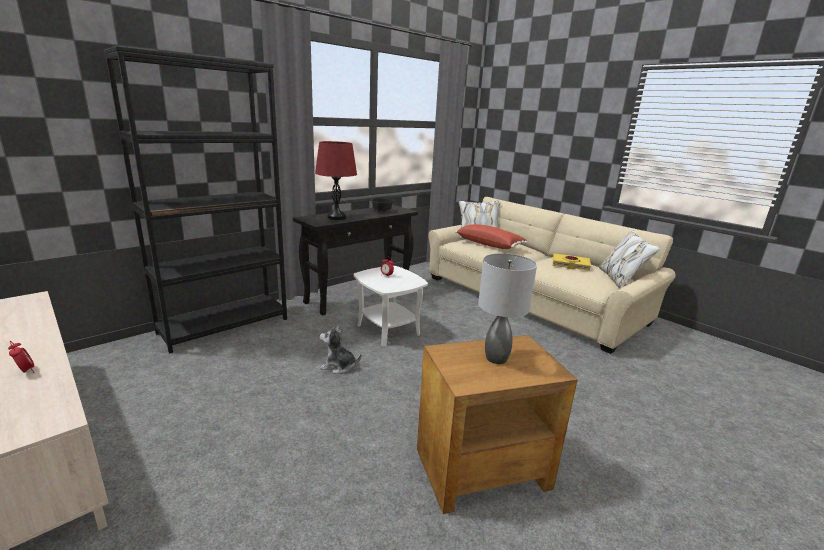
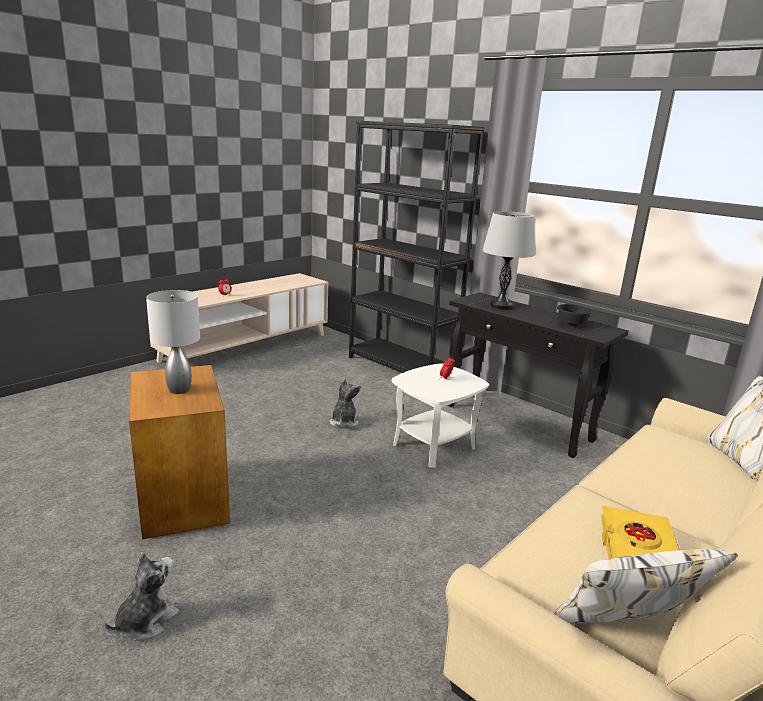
camera: 85 degrees right, 0 degrees up
(336, 217) = (501, 306): red table lamp -> grey table lamp
(489, 244) = (681, 460): red pillow -> none
(639, 468) = (145, 621): none -> plush toy

